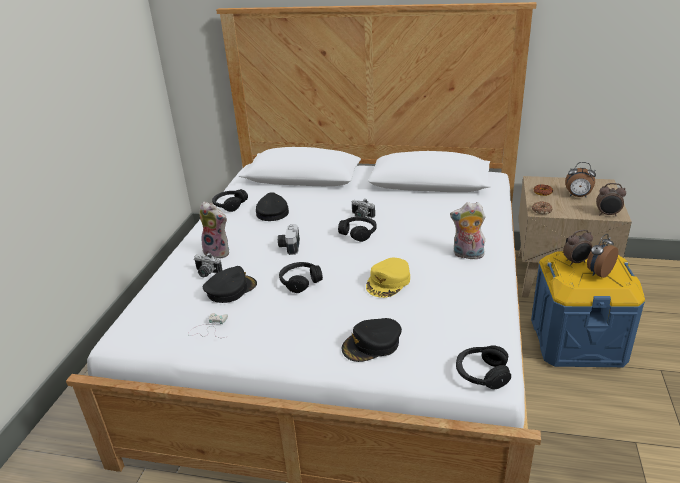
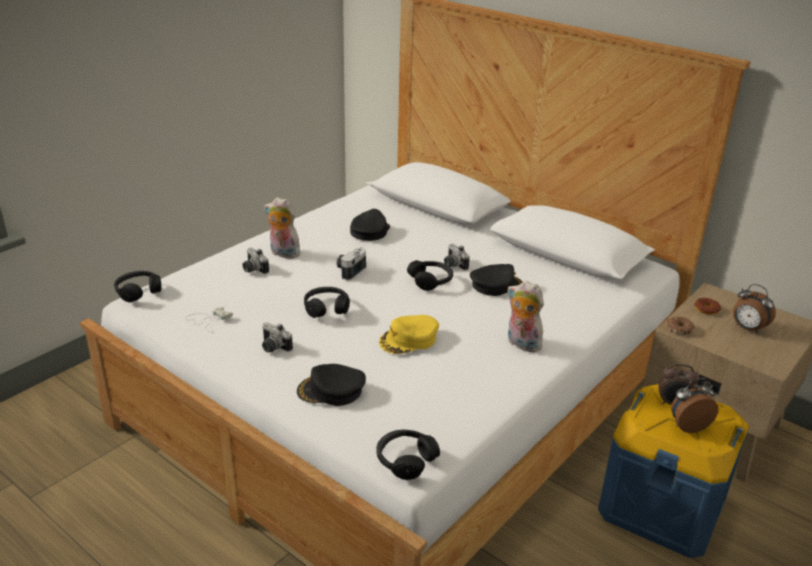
camera: 25 degrees right, 0 degrees up
(218, 252) = (283, 253): plush toy -> plush toy turned 150 degrees clockwise
(230, 205) = (337, 210): black headphones -> black headphones (138, 291)
(230, 289) = (257, 291): black cap -> black cap (496, 285)
(288, 329) = (273, 347): none -> camera
(607, 214) = (761, 362): alarm clock -> none

